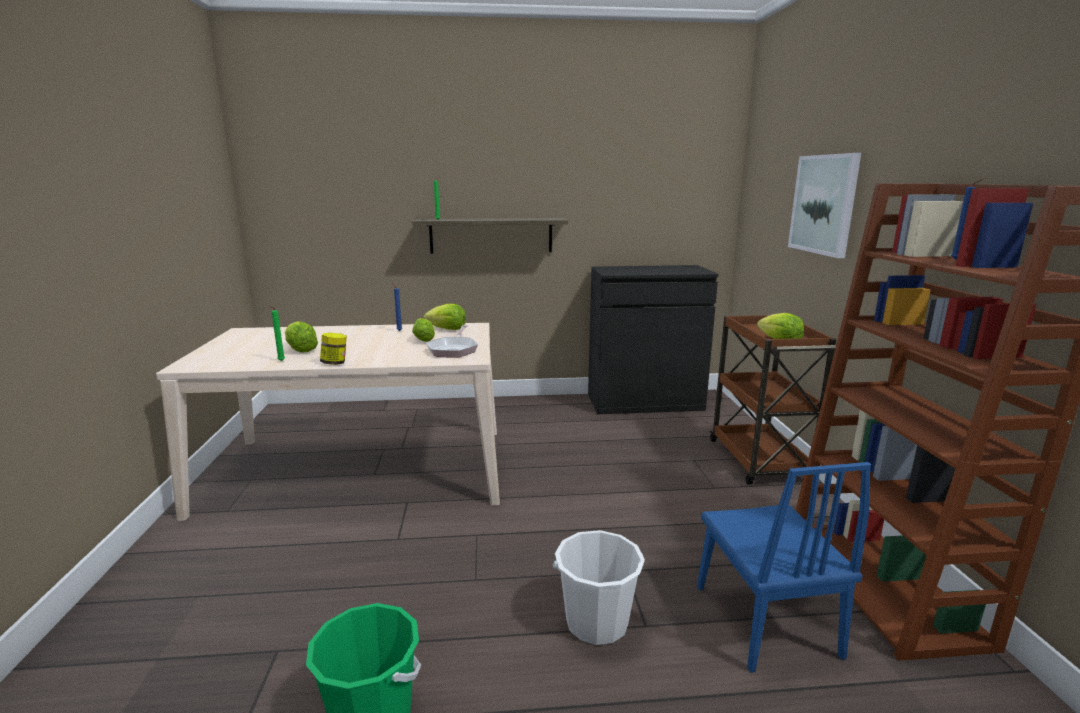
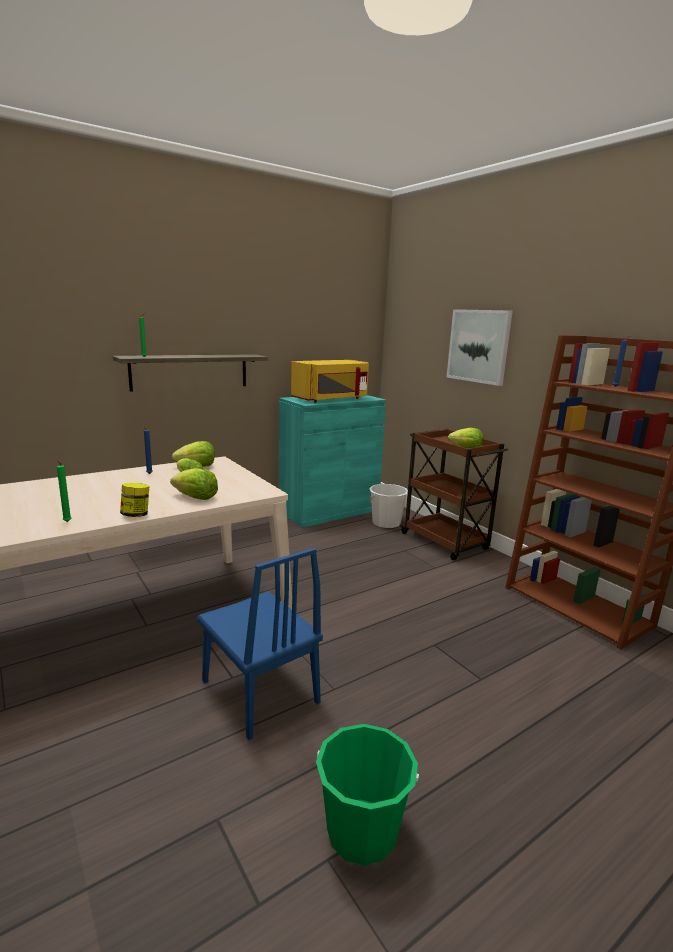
camera: 30 degrees left, 0 degrees up
(300, 350) = (70, 507): lettuce -> lettuce (195, 498)
(453, 349) = (235, 485): frying pan -> none
(597, 622) = (450, 688): white bucket -> white bucket (386, 523)
(644, 402) = (329, 511): black cabinet -> turquoise cabinet
(647, 270) = (331, 399): none -> yellow microwave
(765, 619) = (541, 649): blue chair -> blue chair (259, 691)

